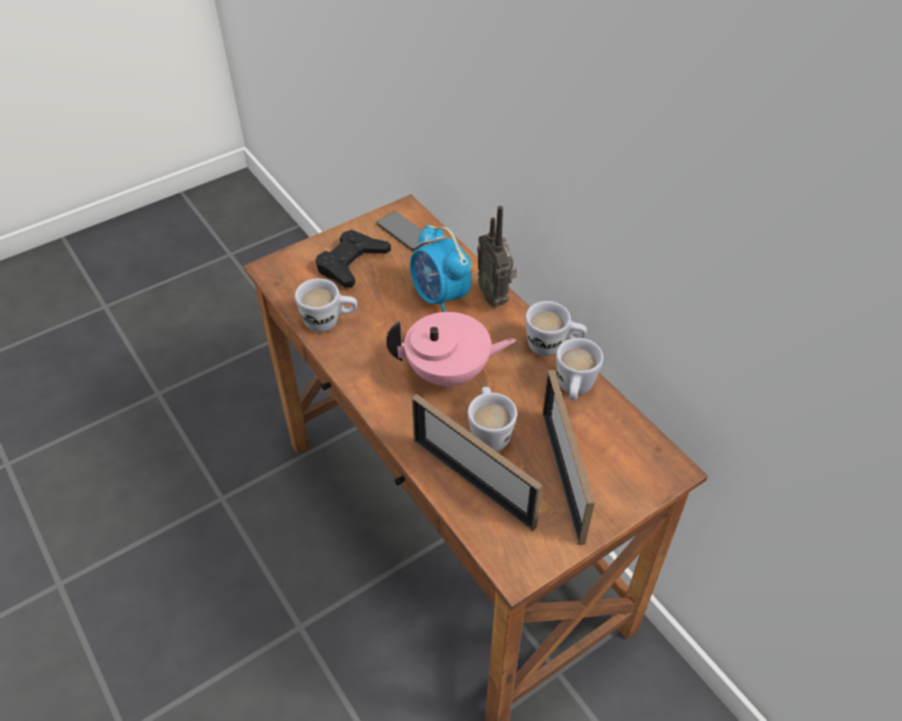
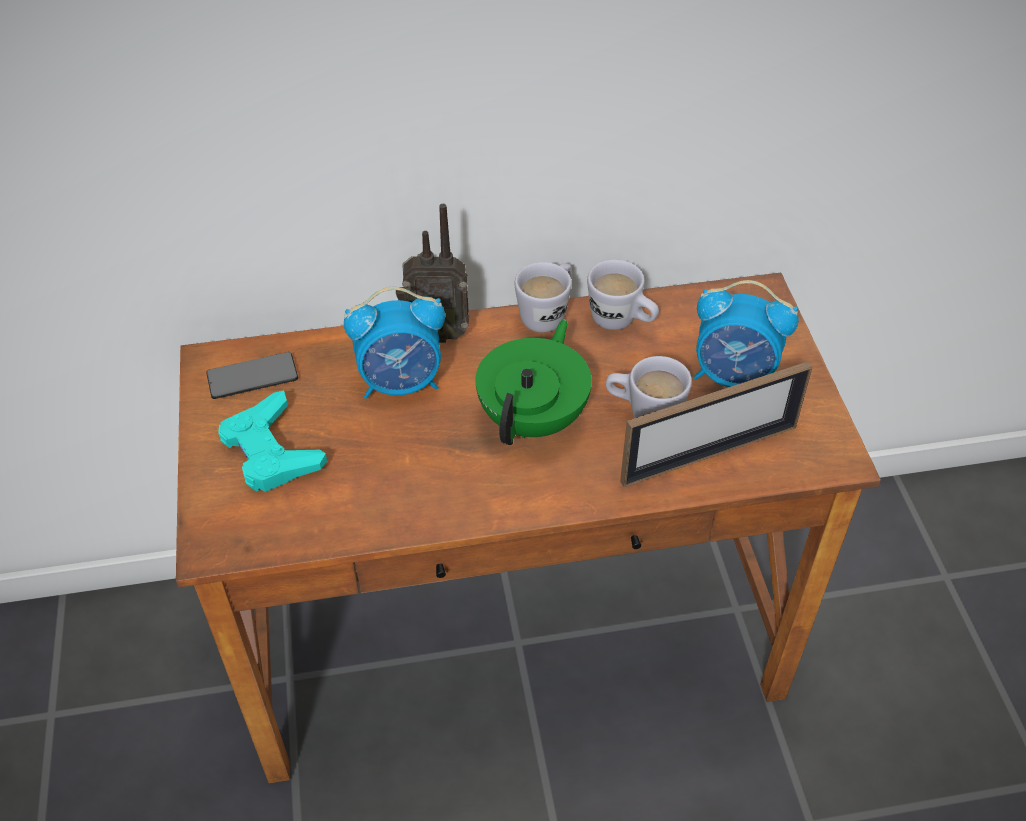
camera: 65 degrees left, 0 degrees up
(329, 322) = (369, 509): white mug -> none
(351, 263) = (271, 451): black game controller -> turquoise game controller
(449, 373) = (534, 418): pink teapot -> green teapot
(562, 476) = (734, 376): picture frame -> alarm clock

